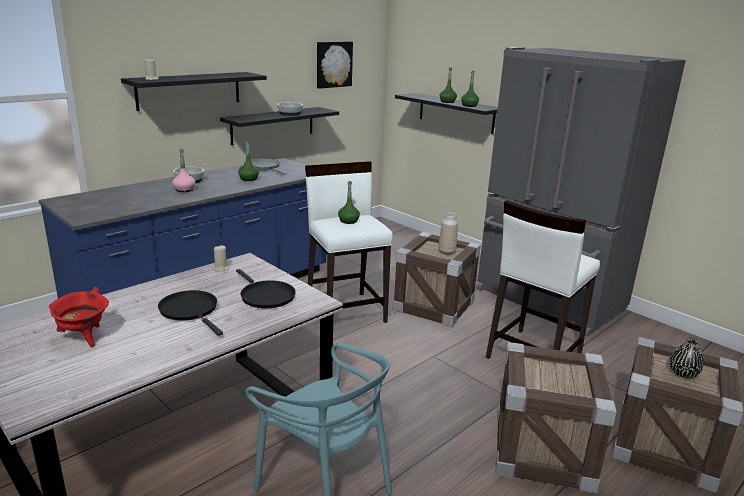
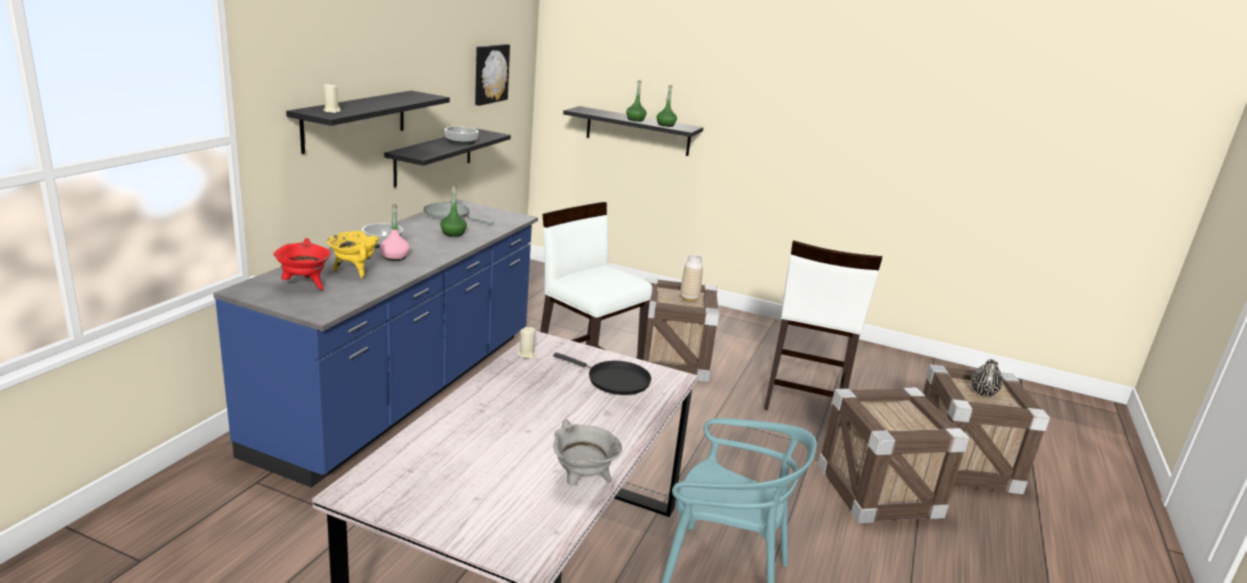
camera: 25 degrees left, 0 degrees up
(84, 338) = (478, 465): red cooking pot -> red cooking pot (305, 285)
(142, 365) = (582, 481): none -> grey cooking pot
(143, 196) = (354, 271): none -> yellow cooking pot
(190, 311) = (556, 411): black frying pan -> none
(348, 221) = (598, 276): green bottle -> none
(548, 300) = (774, 338): grey fridge -> none

